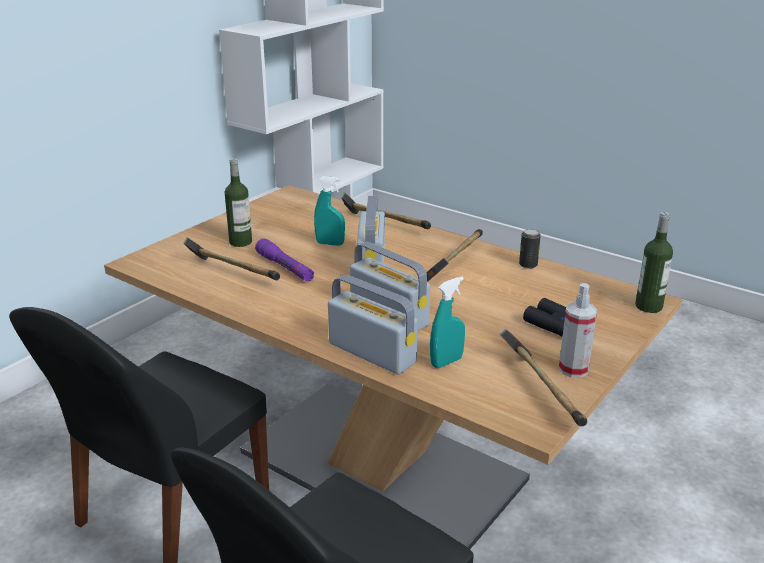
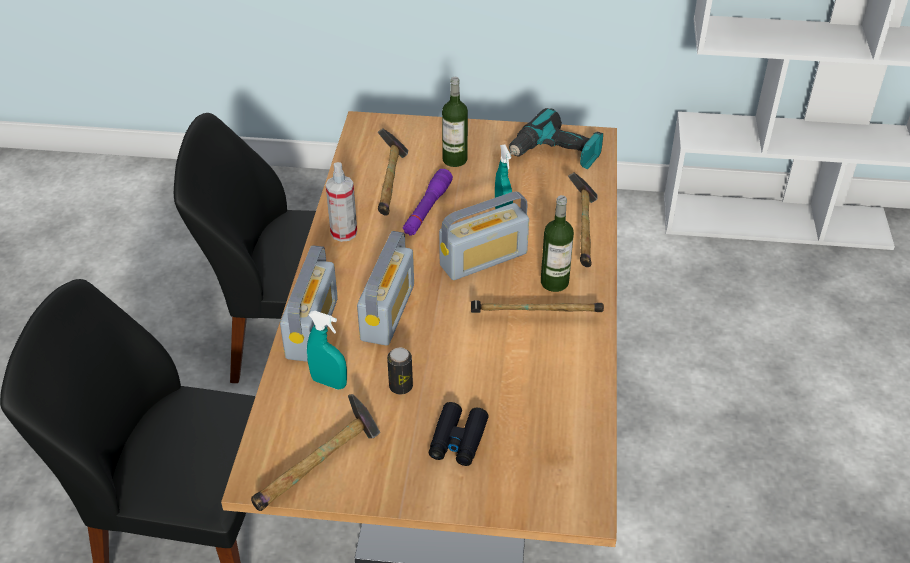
camera: 60 degrees right, 15 degrees up
(288, 209) = (555, 154): none -> power drill
(528, 265) = (585, 376): can -> can (401, 386)
(573, 369) = (376, 479): spray bottle -> spray bottle (344, 233)
(648, 306) = (565, 510): bottle -> bottle (554, 282)

